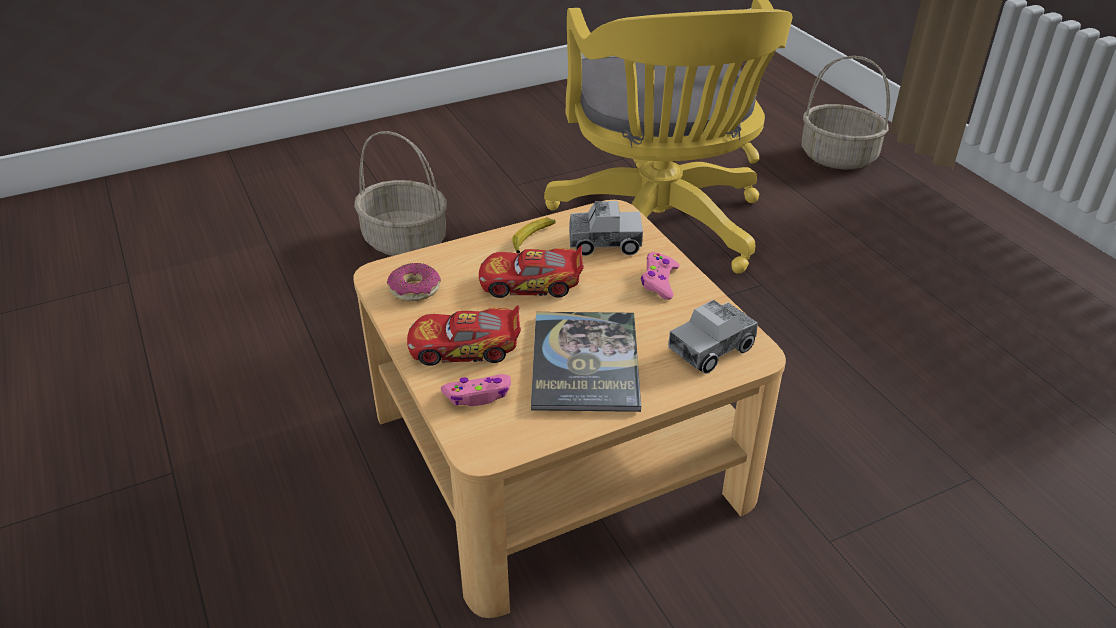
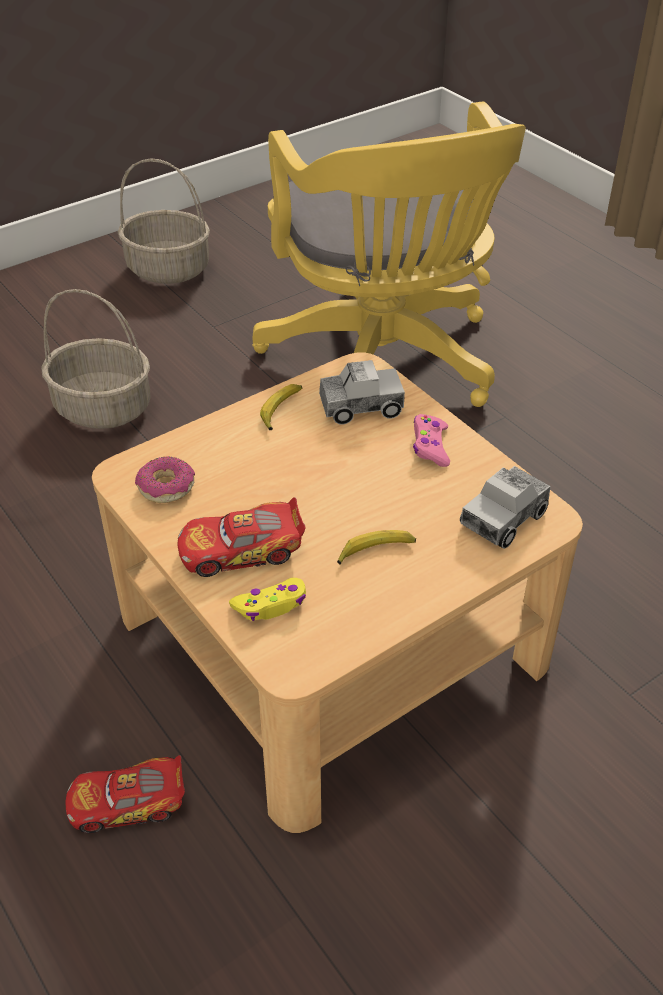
camera: 10 degrees left, 5 degrees up
(478, 395) = (271, 605): pink game controller -> yellow game controller
(531, 283) = (293, 464): toy car -> toy car (127, 803)
(585, 362) = (375, 551): book -> banana
(837, 157) = (554, 259): basket -> basket (167, 269)

